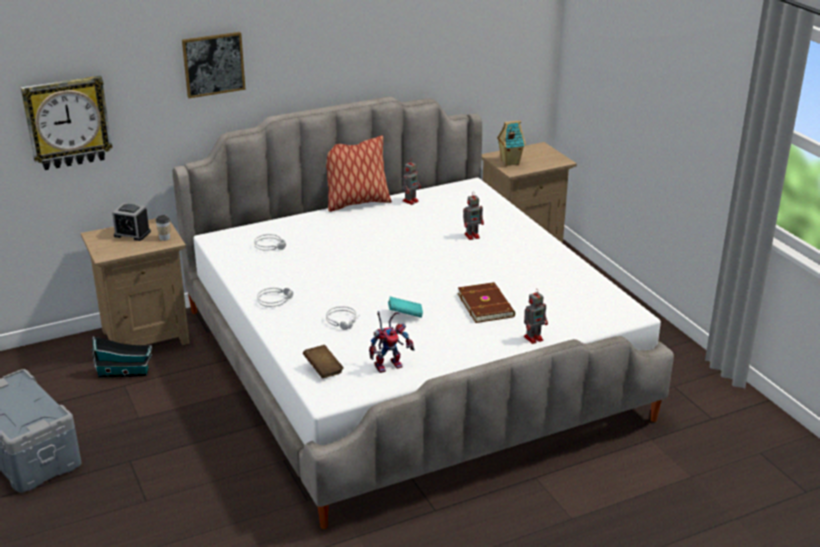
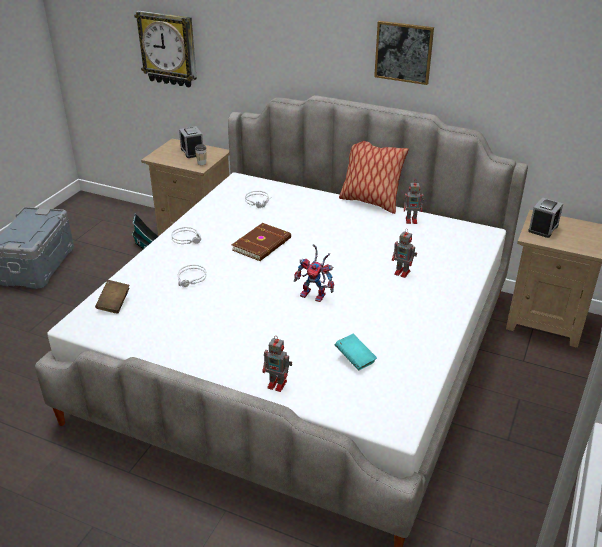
camera: 50 degrees right, 5 degrees up
(213, 64) = (277, 33): picture -> picture (403, 52)
(389, 364) = (152, 329): toy robot -> toy robot (316, 295)
(405, 315) = (233, 301): turquoise book -> turquoise book (355, 359)
(486, 305) = (300, 332): brown book -> brown book (262, 244)
(509, 162) = (543, 228): toy house -> alarm clock

